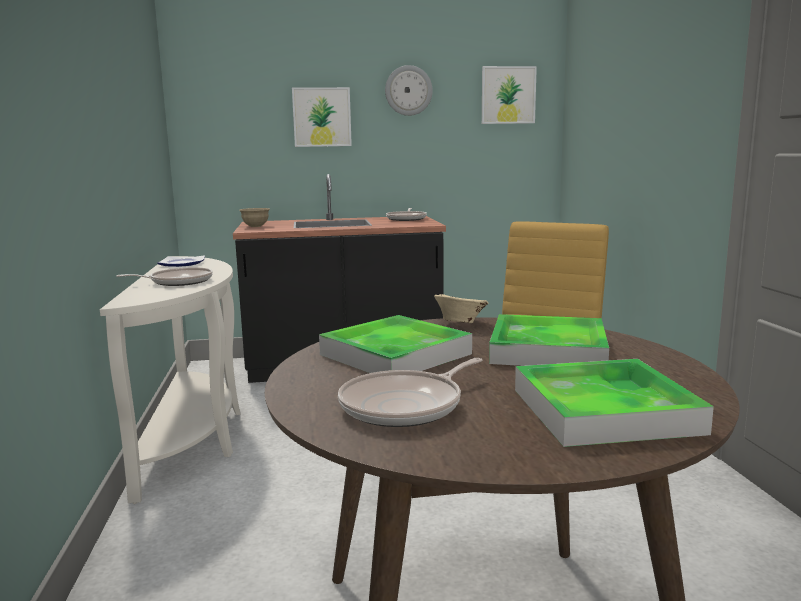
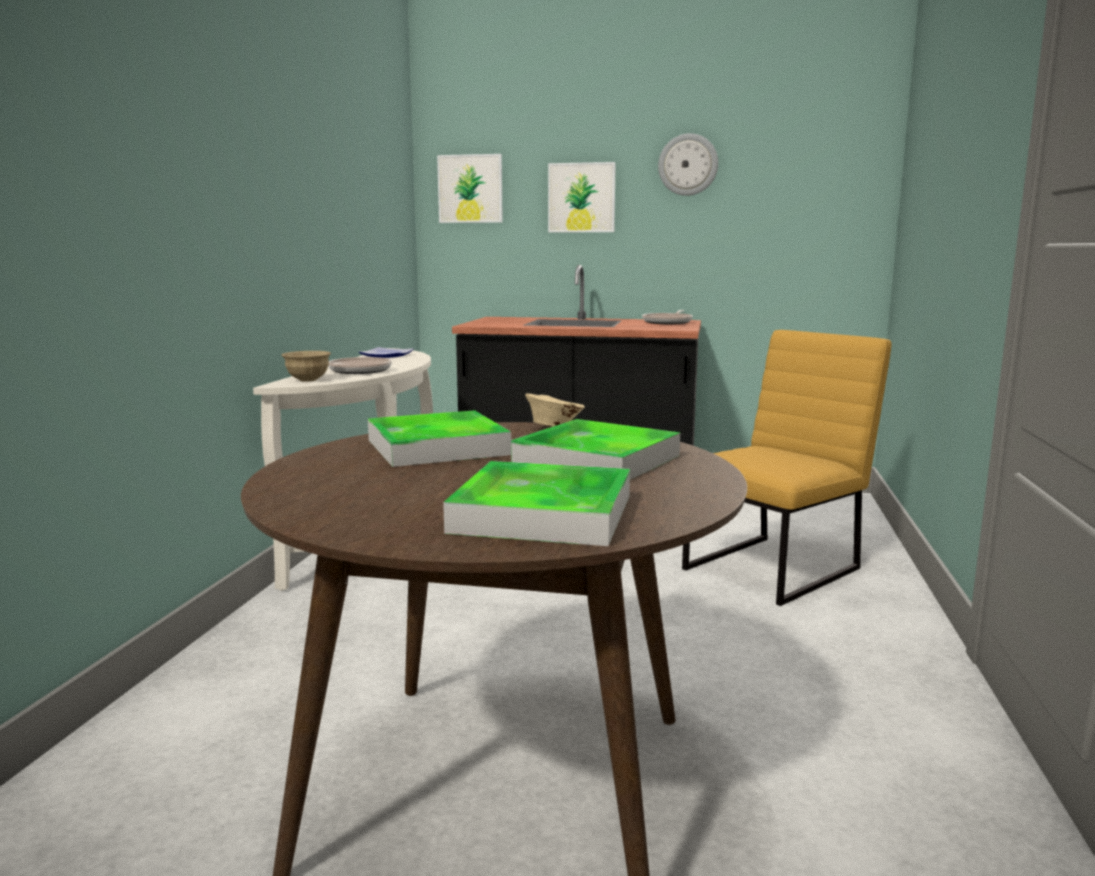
camera: 20 degrees right, 0 degrees up
(255, 226) = (488, 321): beige bowl -> beige bowl (308, 380)
(406, 406) = (367, 486): frying pan -> none
(508, 95) = (821, 168): picture -> picture (470, 189)

